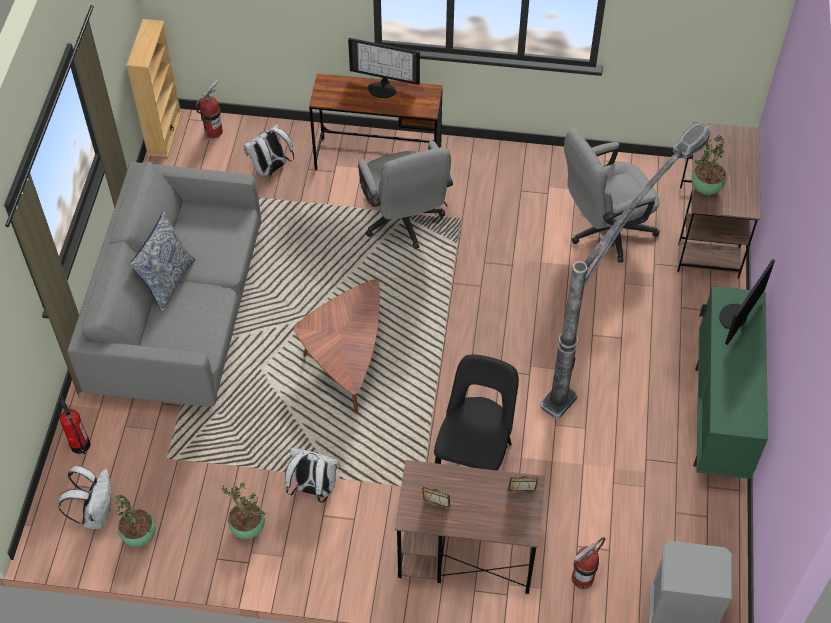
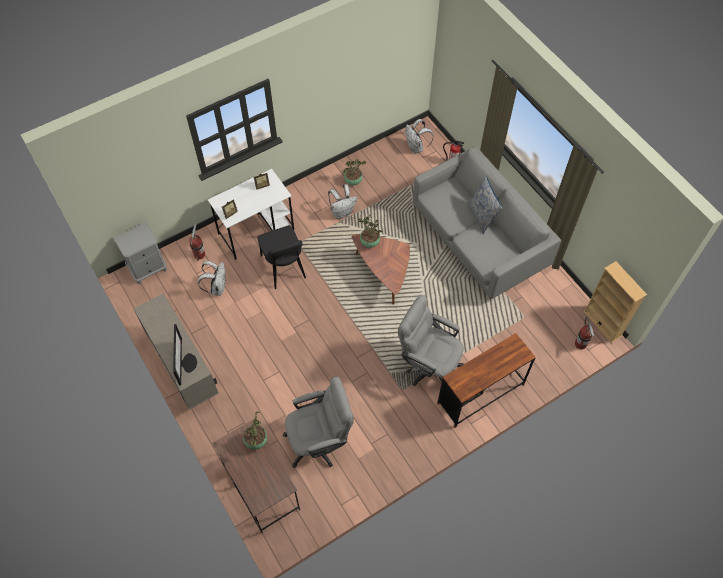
camera: 140 degrees right, 5 degrees up
(140, 536) = (390, 152): potted plant -> potted plant (369, 243)
(271, 169) = (526, 344): white backpack -> white backpack (217, 288)
(383, 88) = (491, 374): monitor -> none
(465, 553) = (256, 231): brown desk -> white desk
(604, 231) = (320, 441): grey office chair -> grey office chair turned 45 degrees clockwise
(608, 345) = (266, 371): floor lamp -> none
(718, 419) = (184, 370): green cabinet -> beige cabinet

